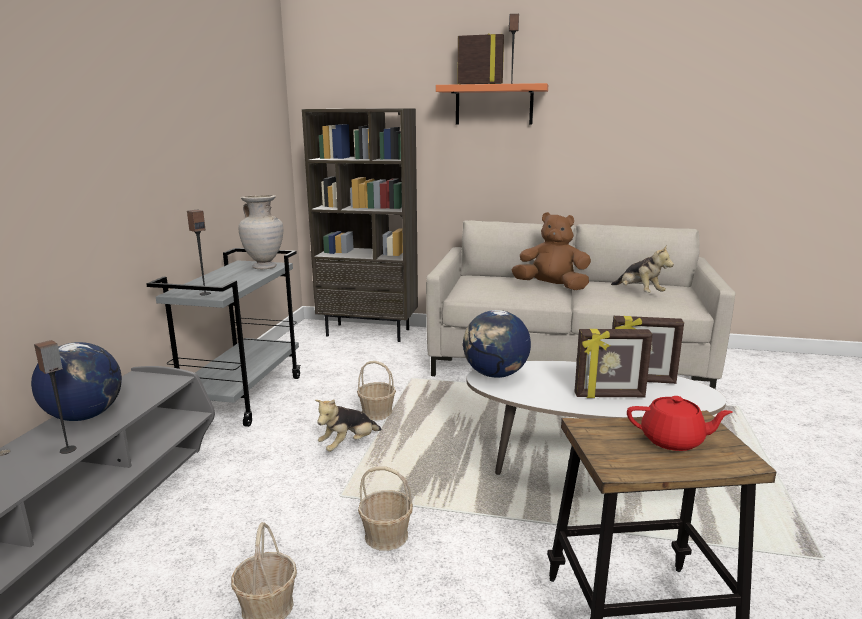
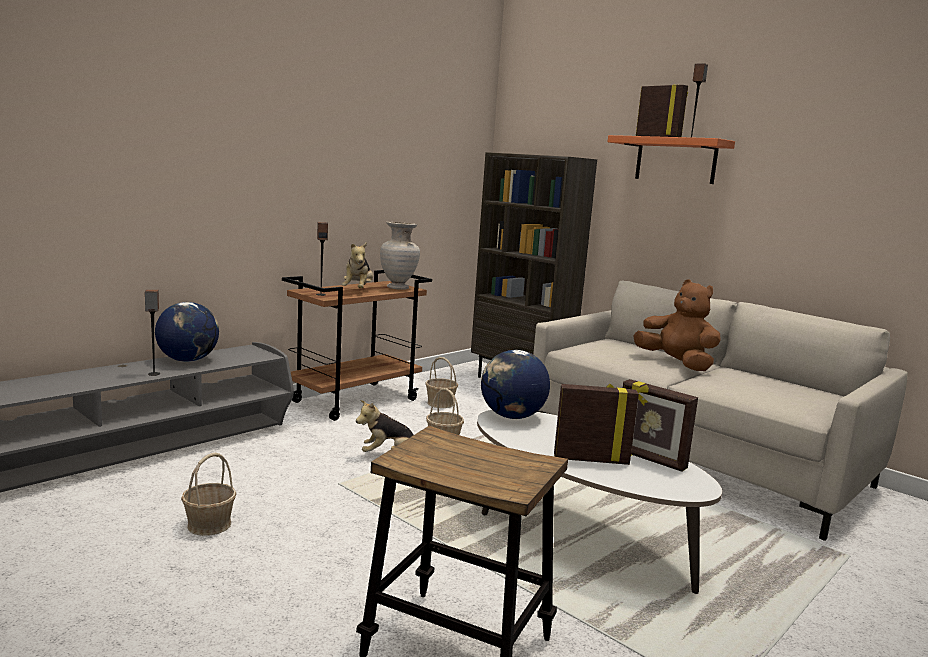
camera: 30 degrees right, 5 degrees down
(243, 396) = (355, 400): grey cart -> brown cart
(386, 536) = (337, 519): basket -> basket (440, 403)
(609, 396) = (591, 459): picture frame -> picture frame turned 150 degrees clockwise
(639, 293) = (767, 388): plush toy -> plush toy (358, 290)
(673, 440) = (488, 463): red teapot -> none

